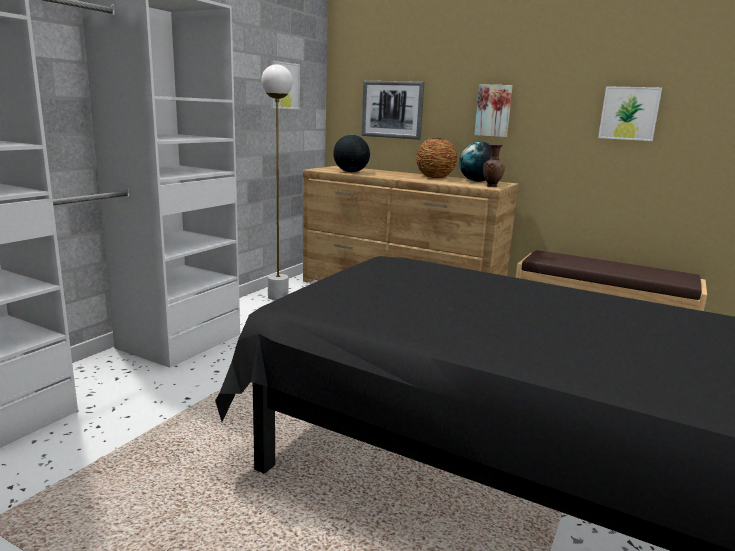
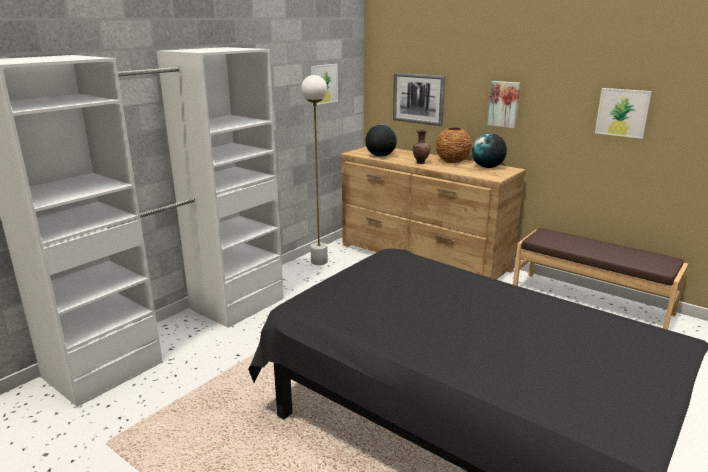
camera: 10 degrees right, 5 degrees up
(491, 186) = (496, 175): brown vase -> brown vase (420, 163)

